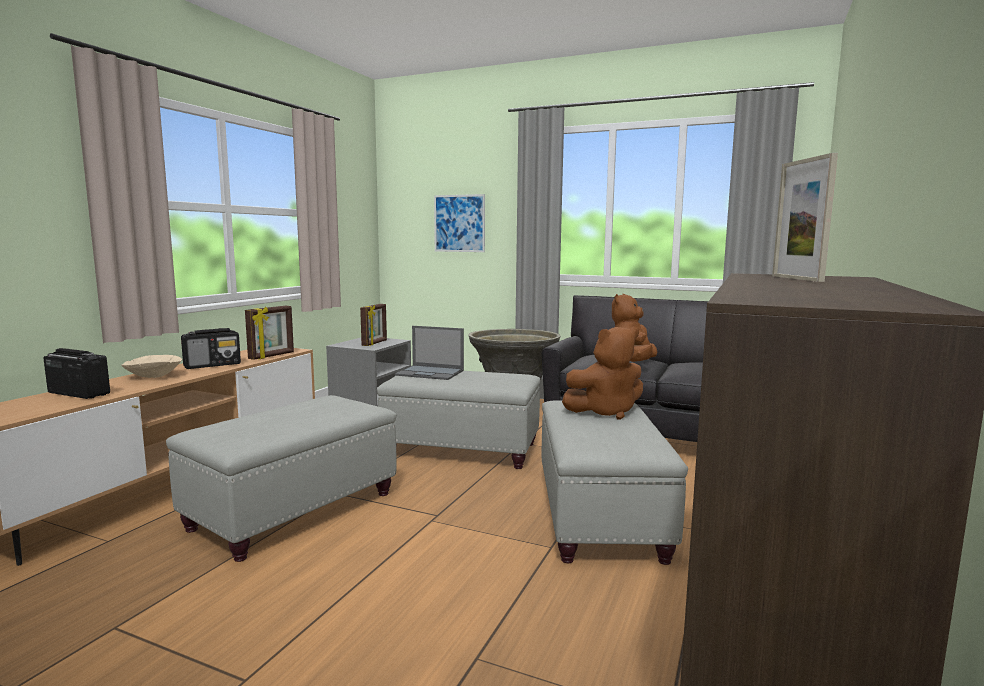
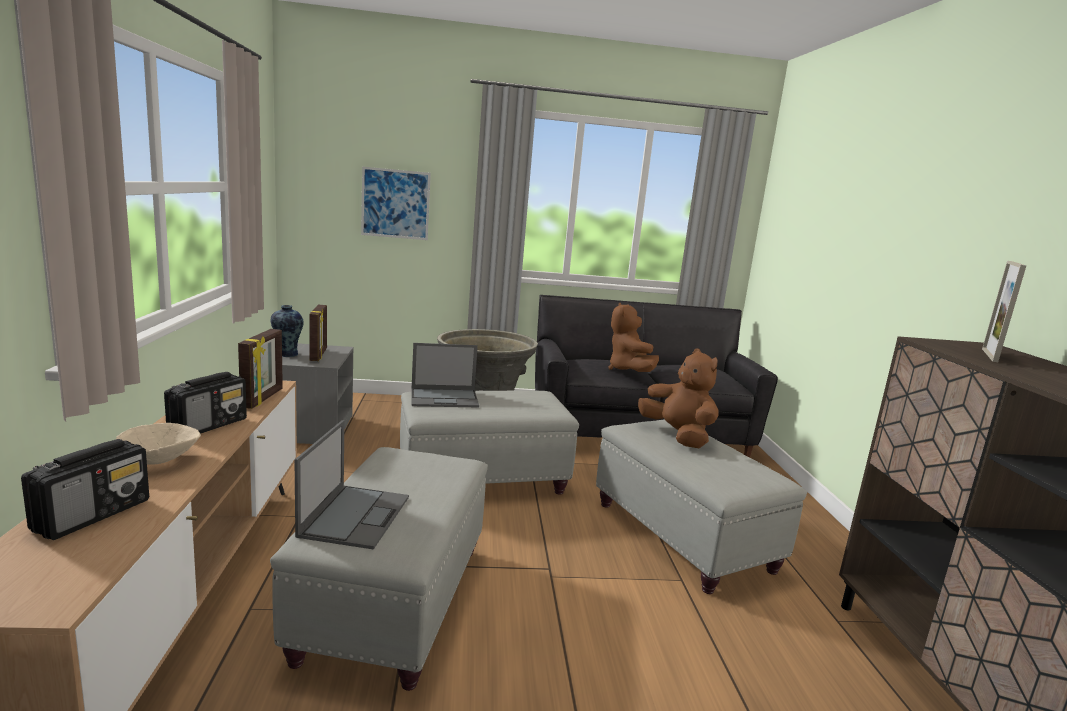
camera: 30 degrees left, 5 degrees up
(78, 393) = (93, 515): radio -> radio turned 120 degrees clockwise
(243, 424) = (355, 515): none -> laptop
(353, 342) = (287, 354): none -> vase
(605, 412) = (677, 436): brown plush toy -> brown plush toy turned 75 degrees counterclockwise
(796, 278) = (989, 355): picture frame -> picture frame turned 60 degrees clockwise

